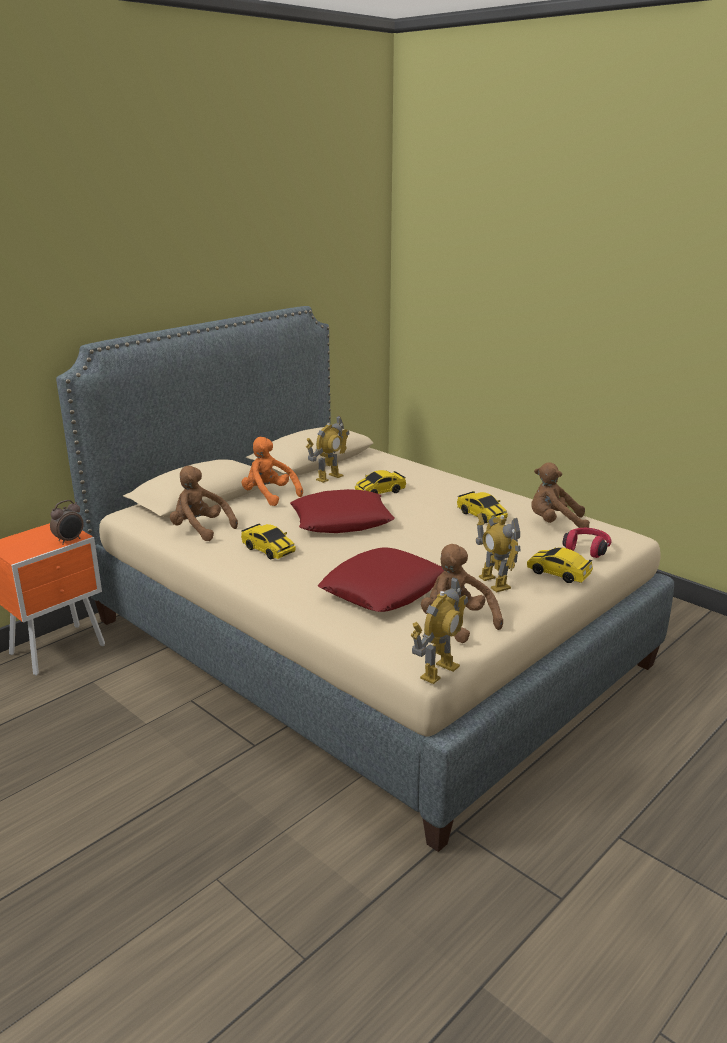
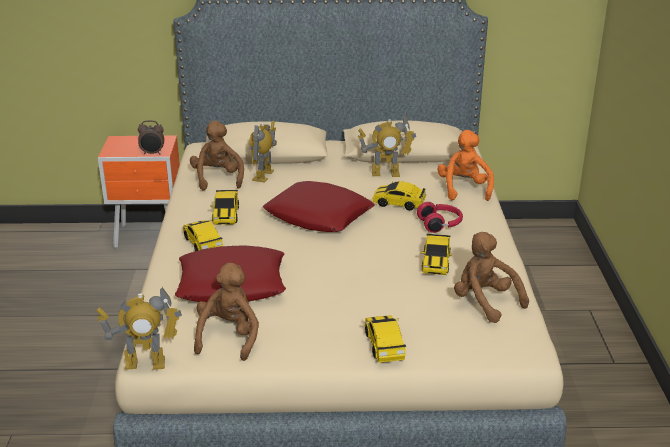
camera: 45 degrees right, 5 degrees up
(269, 496) = (312, 171): orange plush toy -> orange plush toy (464, 189)
(296, 576) = (203, 243): none -> toy car
(494, 582) = (318, 323): toy robot -> toy robot (264, 176)
(587, 549) = (459, 339): red headphones -> red headphones (440, 224)

